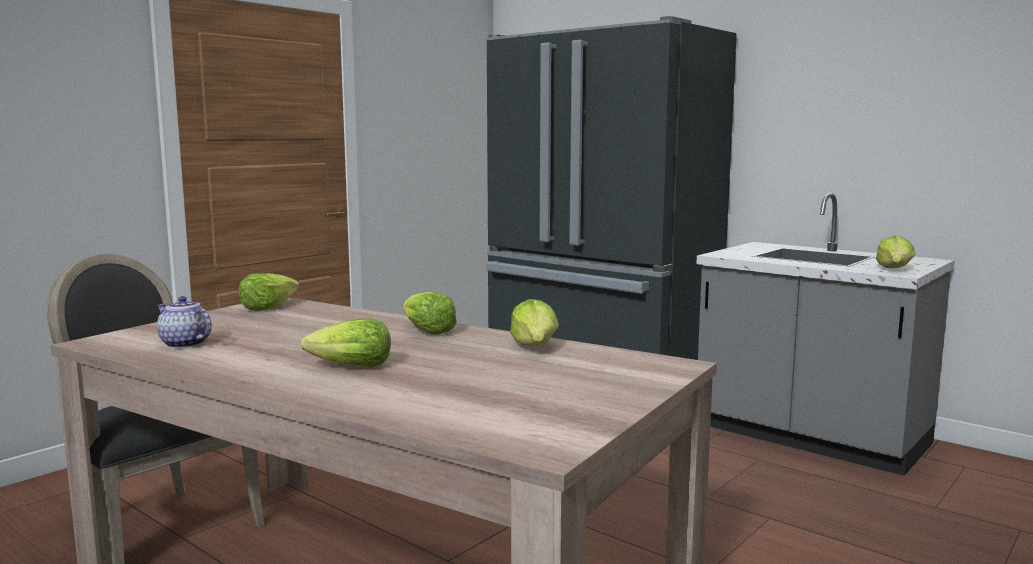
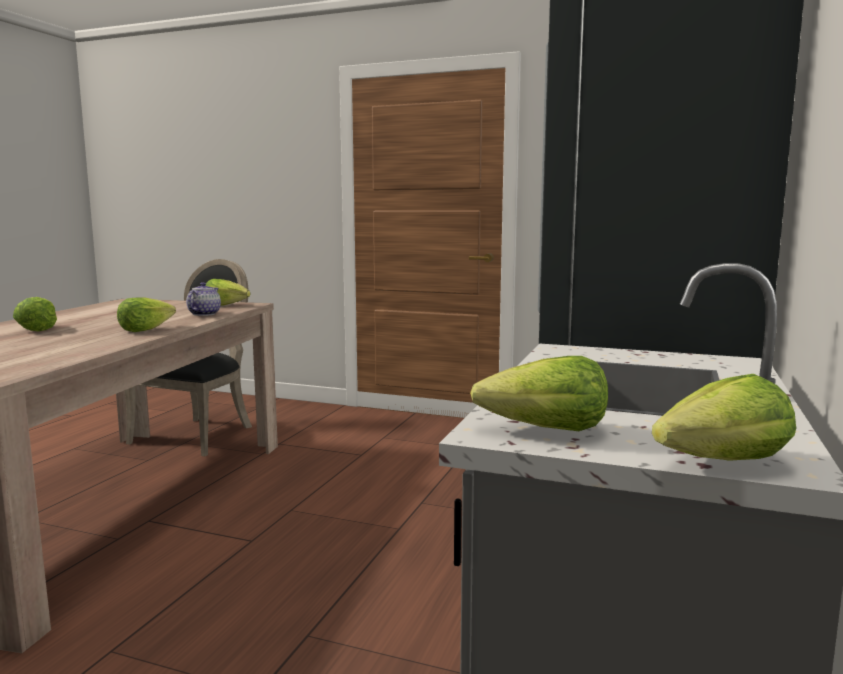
camera: 70 degrees right, 0 degrees up
(184, 344) = (116, 308): teapot -> teapot (204, 314)
(535, 347) = (81, 349): lettuce -> lettuce (724, 463)

